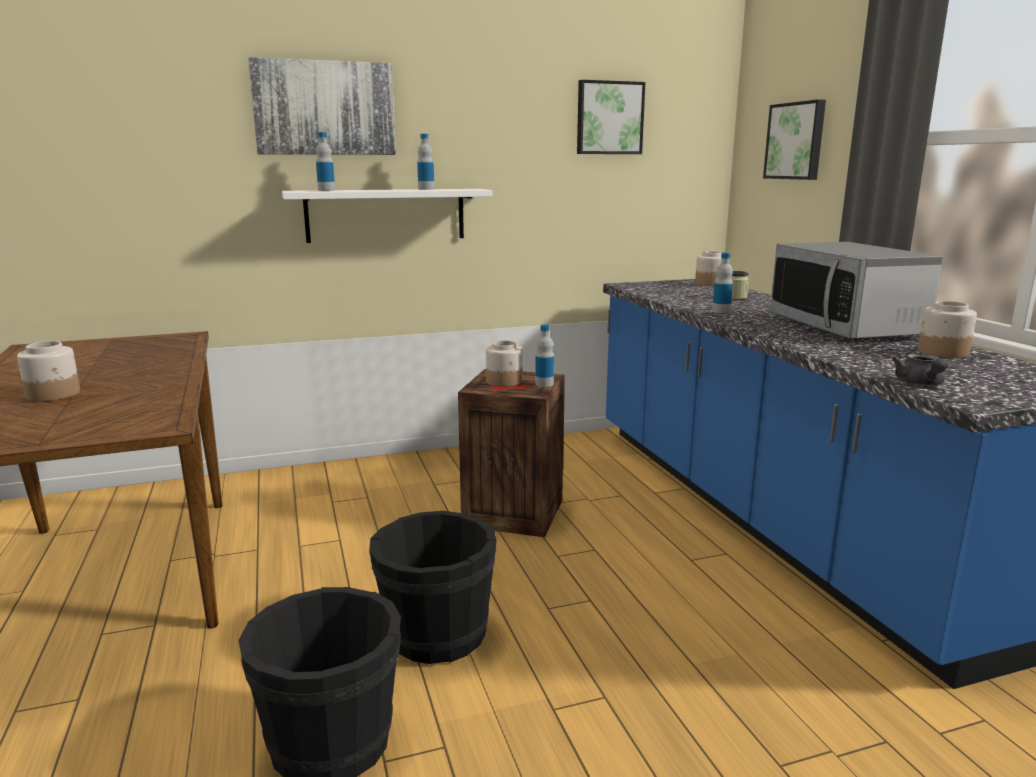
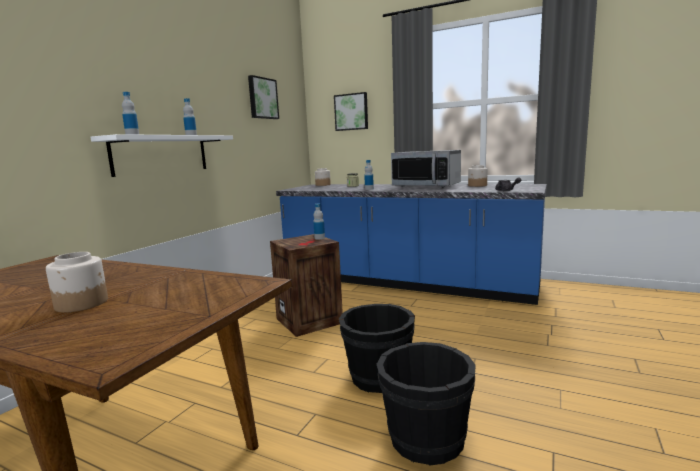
camera: 45 degrees left, 5 degrees down
(324, 108) = (115, 75): picture -> none
(504, 381) = (298, 242): jar -> none

